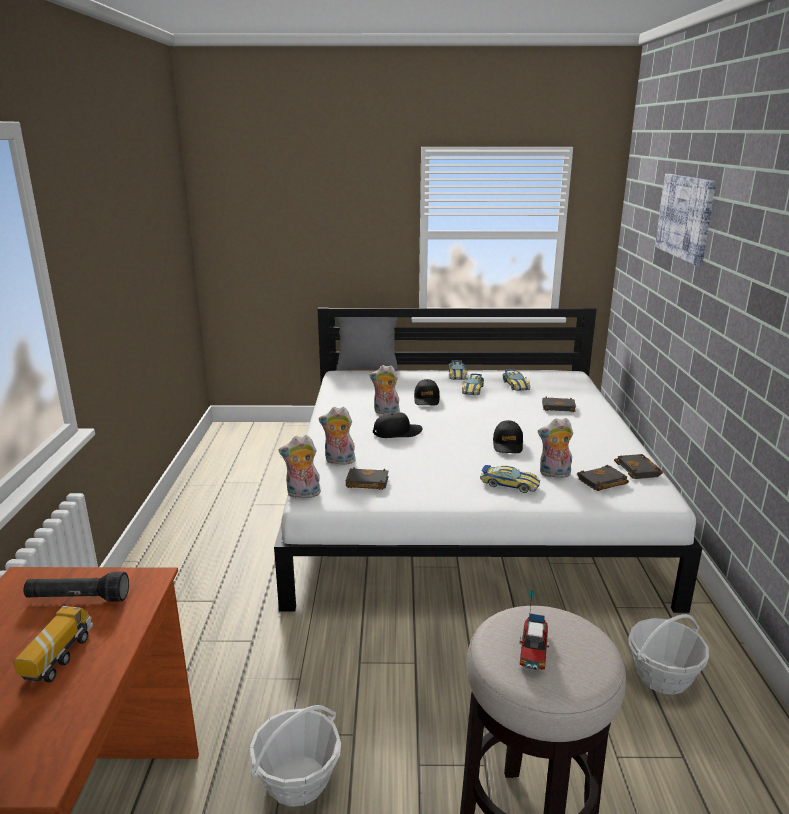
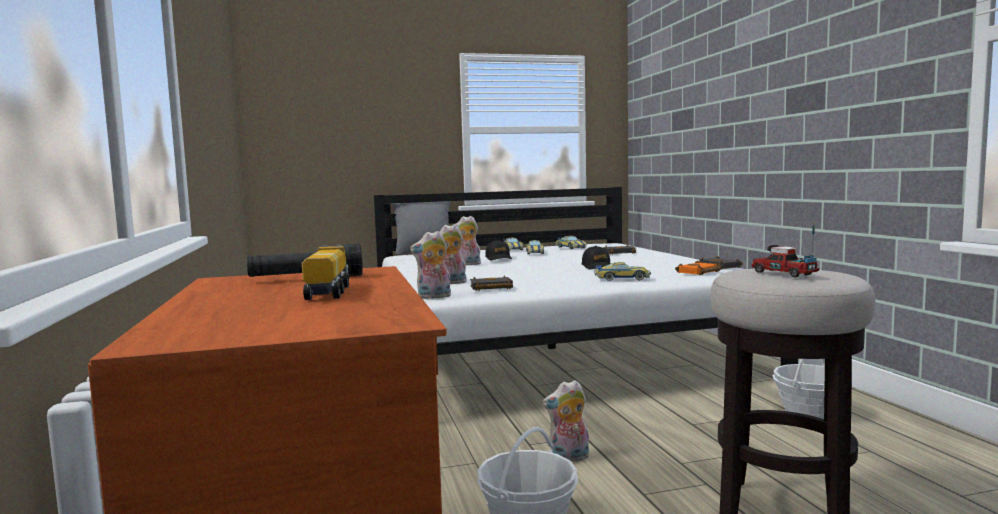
camera: 15 degrees left, 15 degrees down
(397, 432) = (490, 270): black cap -> none
(533, 650) = (782, 274): toy truck -> toy truck turned 150 degrees clockwise
(554, 474) = (654, 273): plush toy -> plush toy (569, 458)
(602, 482) = (699, 272): black book -> orange book
(685, 217) = (703, 76): picture -> none

